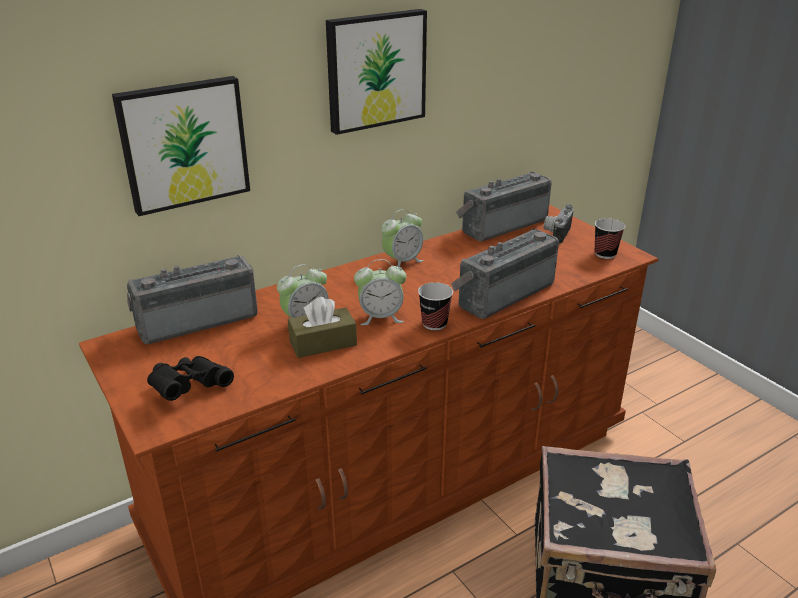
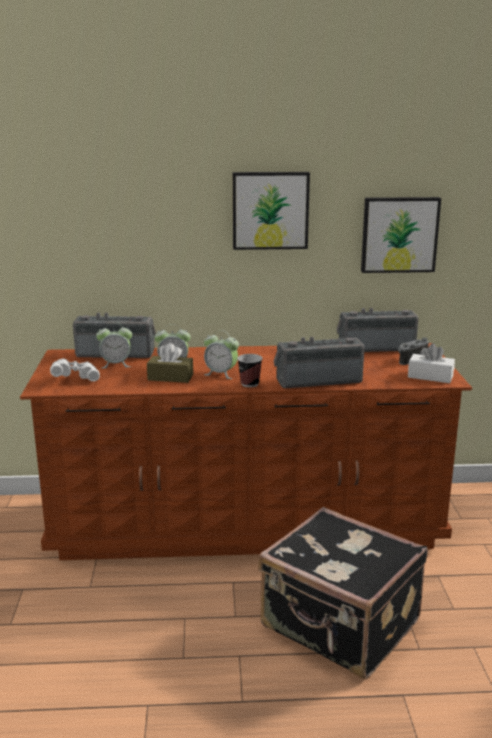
camera: 30 degrees right, 10 degrees down
(183, 144) = (128, 238): picture -> picture (399, 234)
(189, 388) = (75, 379): black binoculars -> white binoculars
(402, 262) = (274, 352): alarm clock -> alarm clock (116, 364)
(605, 254) = (430, 376): cup -> white tissue box

